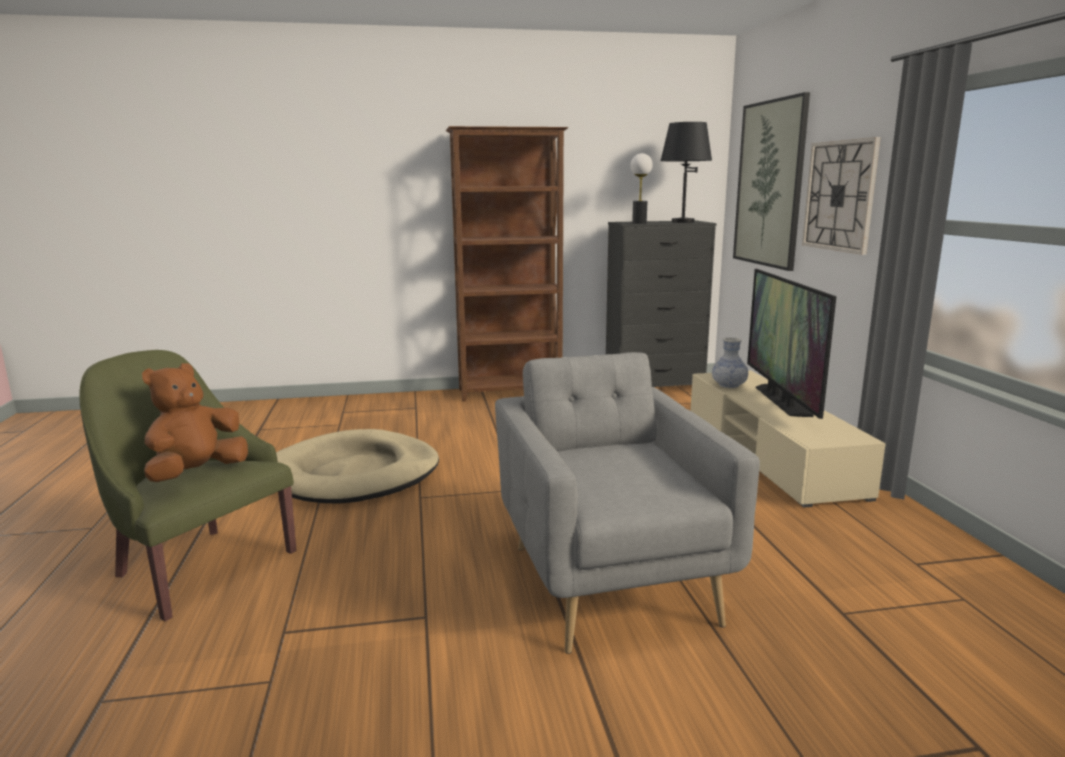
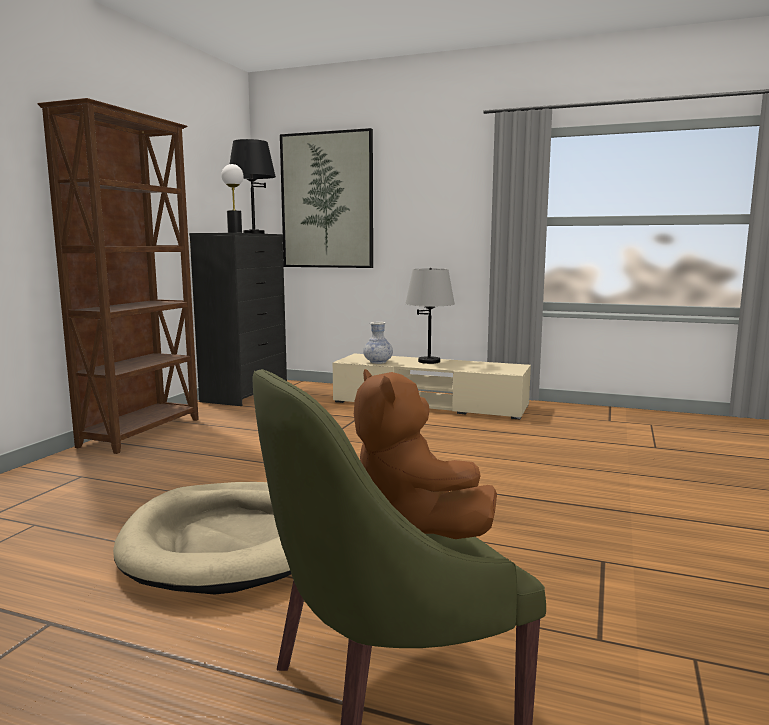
camera: 60 degrees left, 5 degrees down
(609, 577) = (576, 486): grey armchair -> none
(781, 400) = (429, 361): television -> grey table lamp
(839, 196) = (423, 206): wall clock -> none

